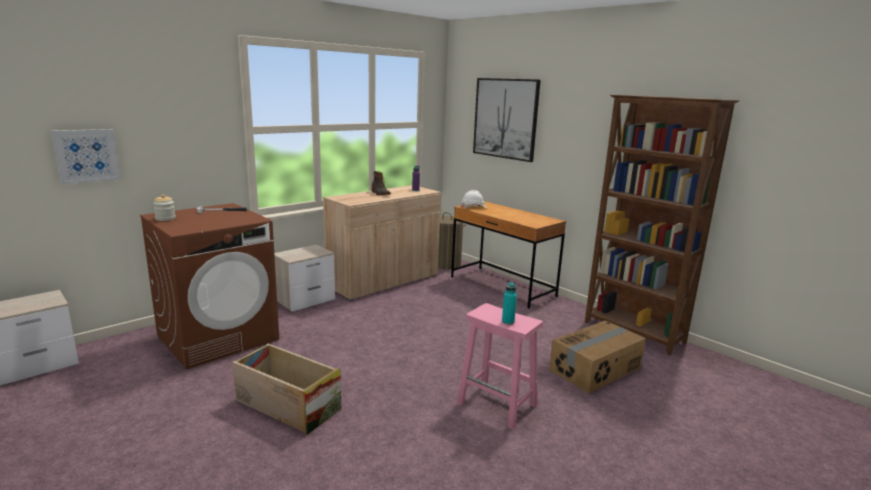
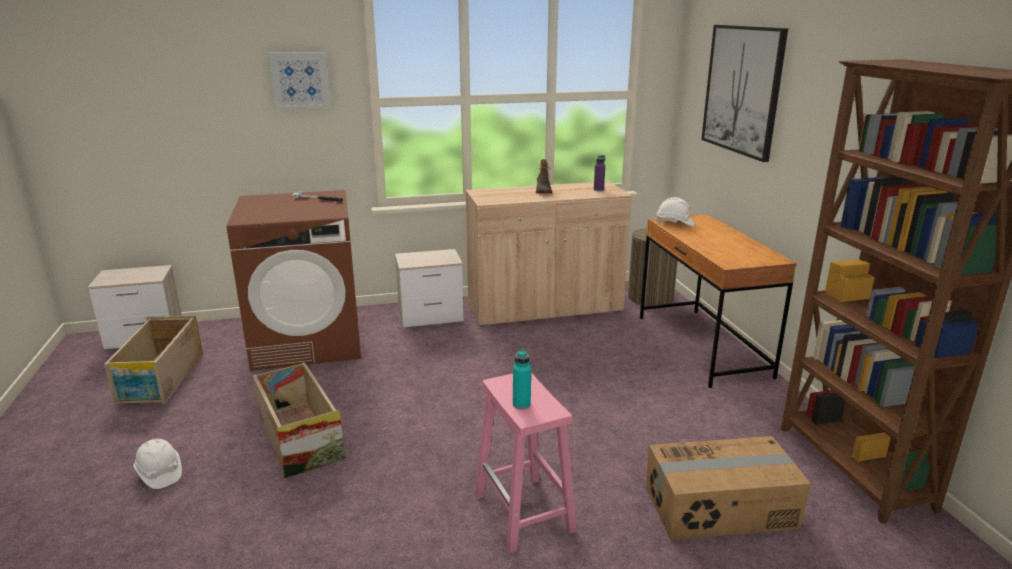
camera: 30 degrees right, 5 degrees up
(86, 155) = (195, 129): picture -> picture (300, 80)
(98, 396) = (161, 379): none -> crate
(165, 219) = (253, 203): jar -> none
(185, 466) = (159, 473): none -> white hard hat

